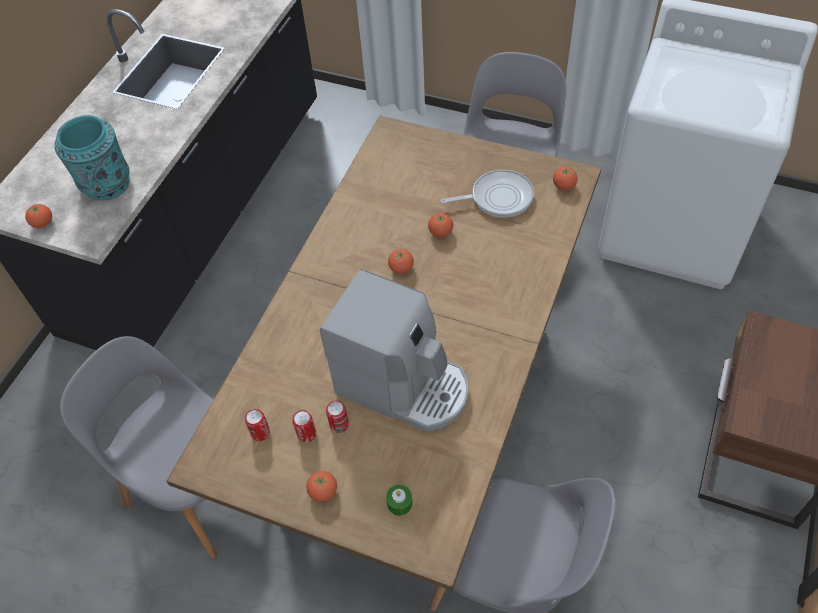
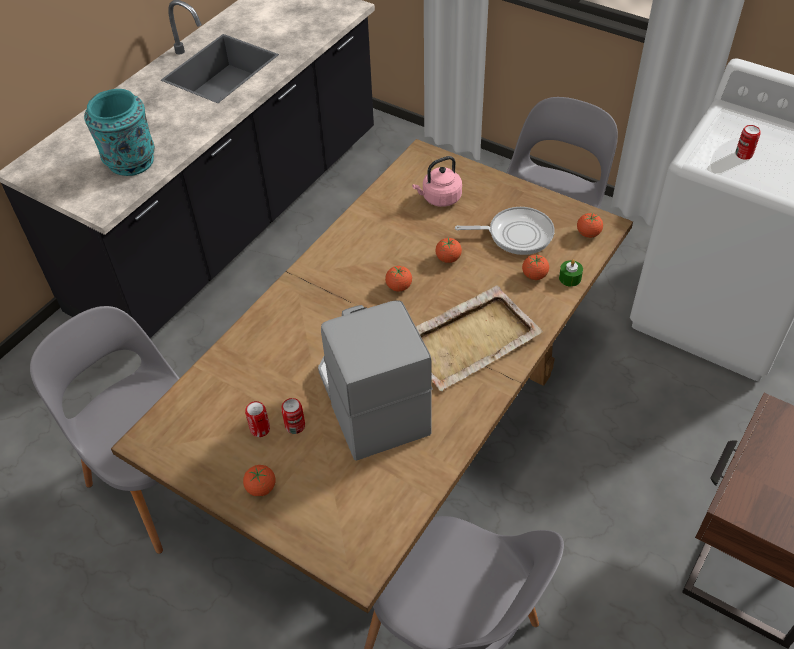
camera: 10 degrees right, 5 degrees down
(43, 223) = (61, 188): tomato -> tomato (534, 275)
(260, 433) = (215, 419): can -> can (743, 154)
(399, 503) = (335, 514): green candle -> green candle (570, 278)
(404, 385) = (370, 400): coffee machine -> coffee machine turned 150 degrees counterclockwise
(417, 173) = (439, 198): none -> pink kettle
(482, 309) = (471, 339): none -> beige tray

